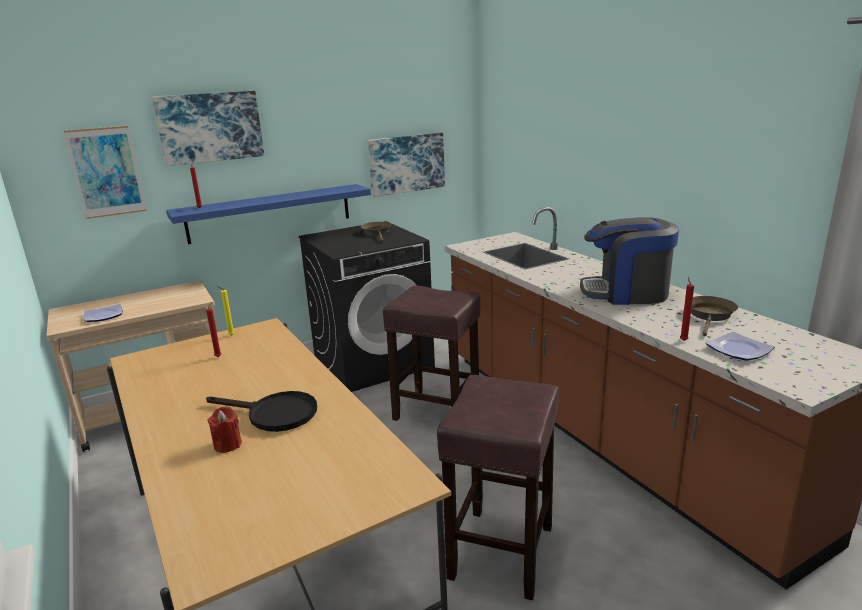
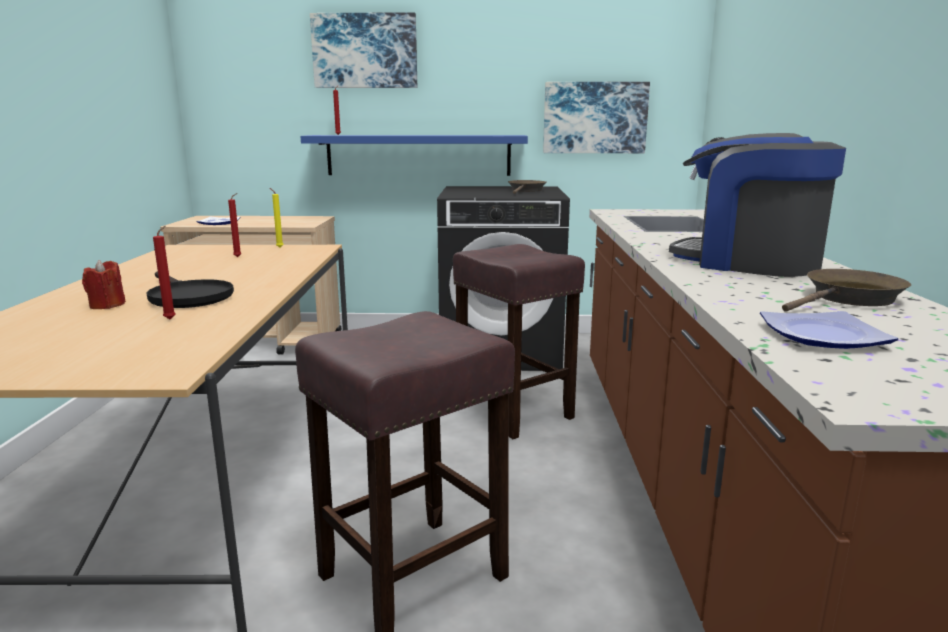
camera: 30 degrees right, 5 degrees down
(106, 172) = (262, 88): picture -> none
(683, 340) = (738, 310): red candle -> red candle (171, 319)

